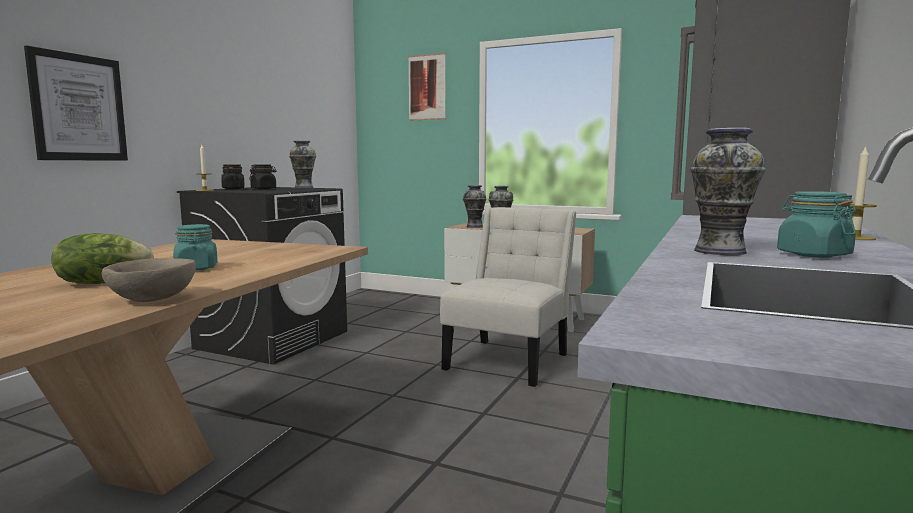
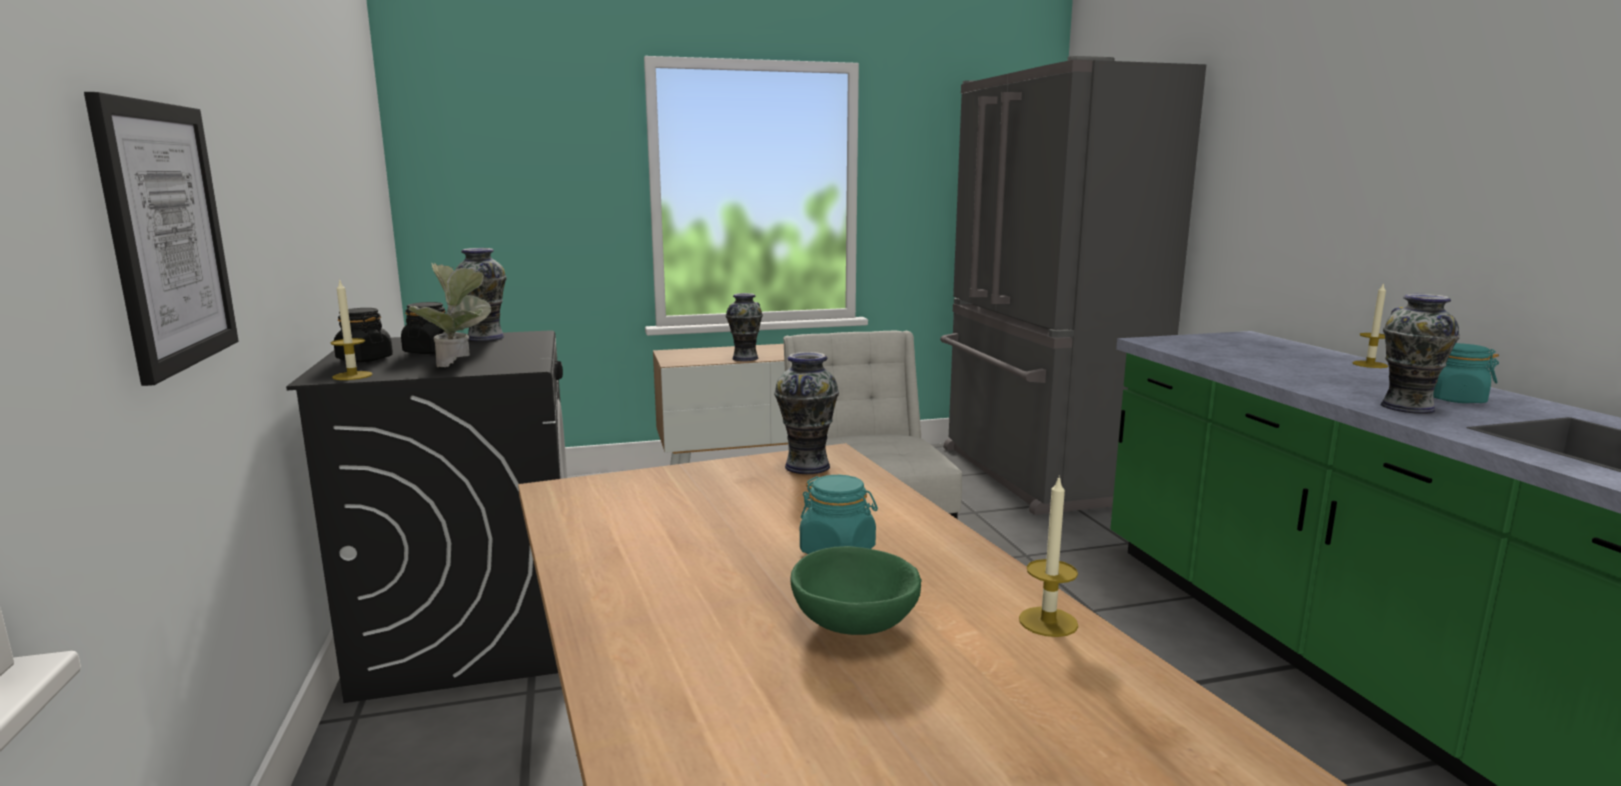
camera: 40 degrees left, 5 degrees up
(103, 283) = (853, 625): lettuce -> green bowl
(153, 299) = (1048, 622): beige bowl -> candle
(247, 191) = (460, 366): none -> potted plant
(427, 87) = (546, 123): picture -> none
(474, 226) = (698, 359): vase -> vase (808, 466)

